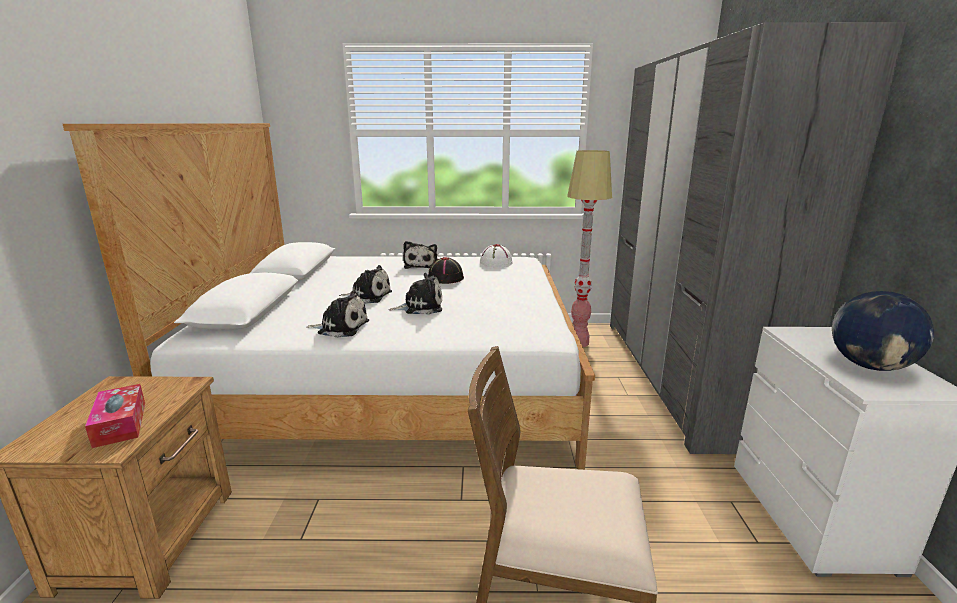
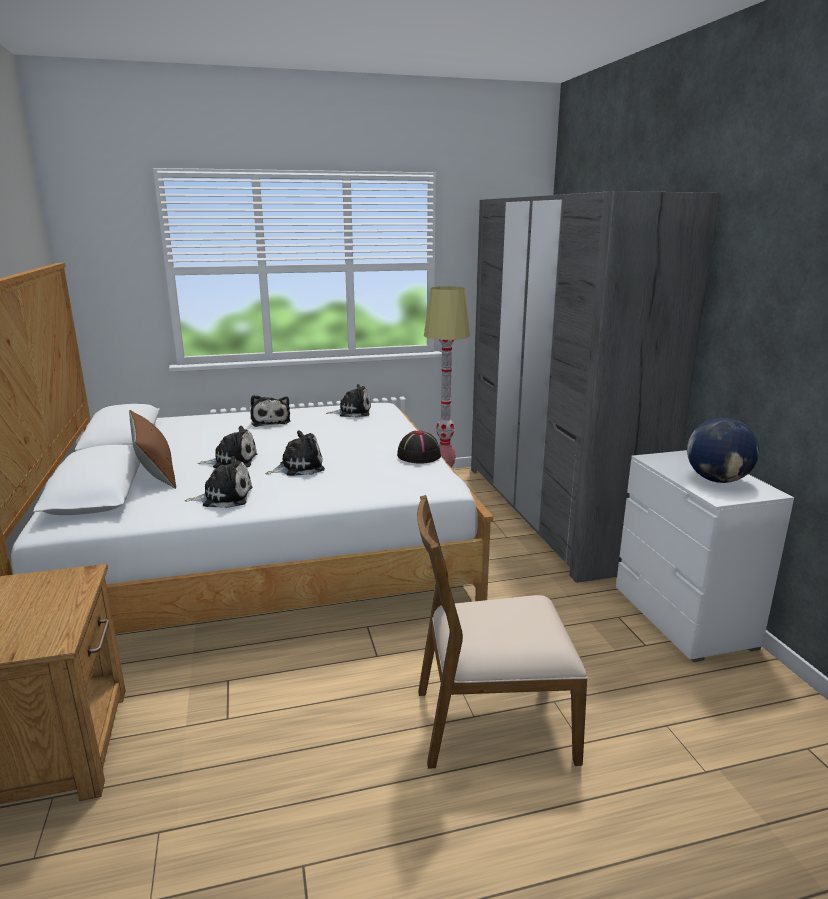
camera: 15 degrees left, 0 degrees up
(120, 424) = (40, 620): tissue box -> none
(301, 298) = (155, 471): none -> brown pillow
(446, 278) = (307, 433): black hat -> black hat (418, 455)
(495, 263) = (352, 412): white hat -> plush toy

